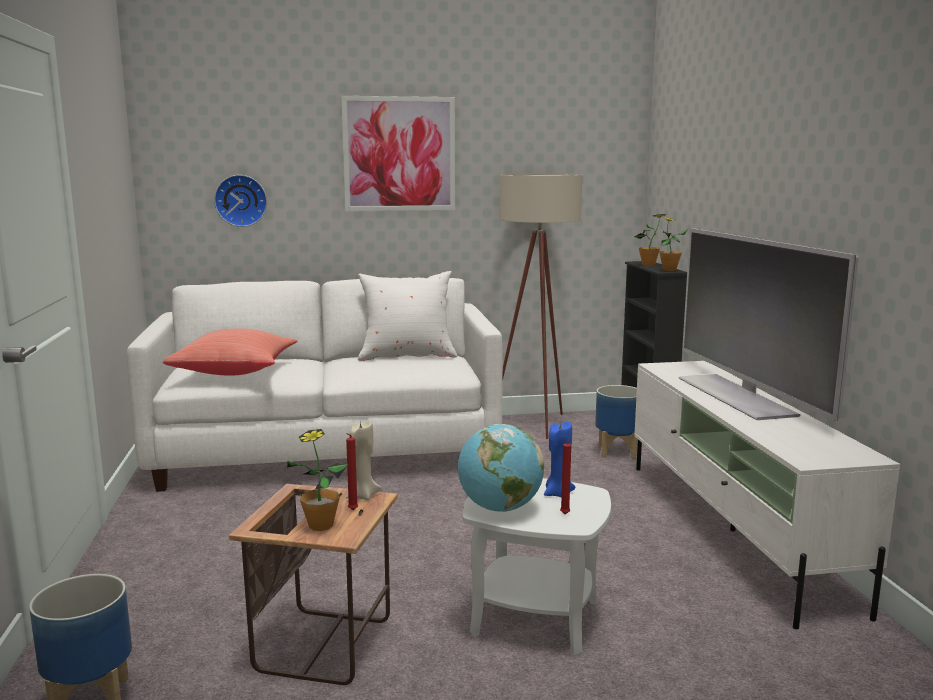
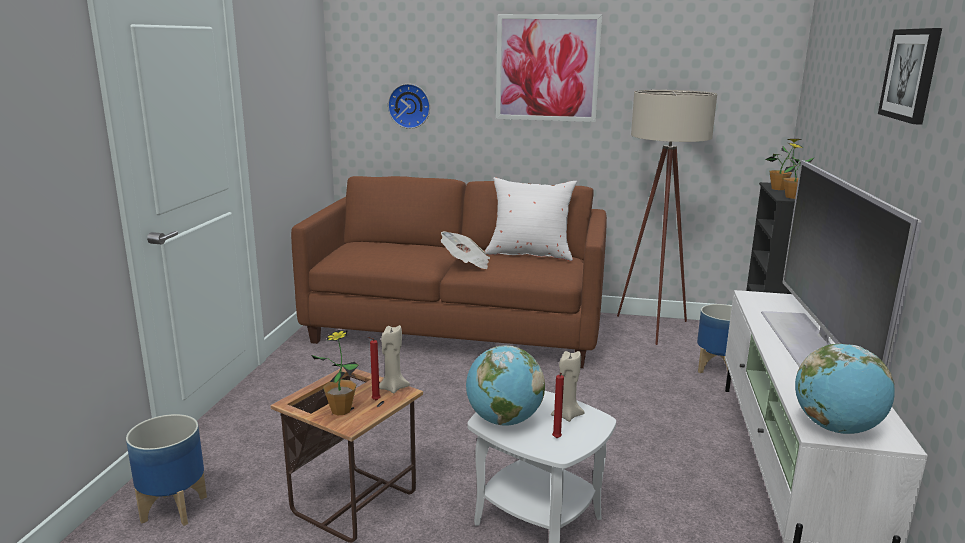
camera: 20 degrees right, 5 degrees up
(236, 372) = (379, 254): red pillow -> none
(328, 452) = (457, 328): white sofa -> brown sofa
(345, 371) = (466, 263): none -> newspaper
(558, 494) = (566, 415): blue candle -> beige candle
(804, 135) = (911, 74): none -> picture
(818, 456) = (836, 428): none -> globe

